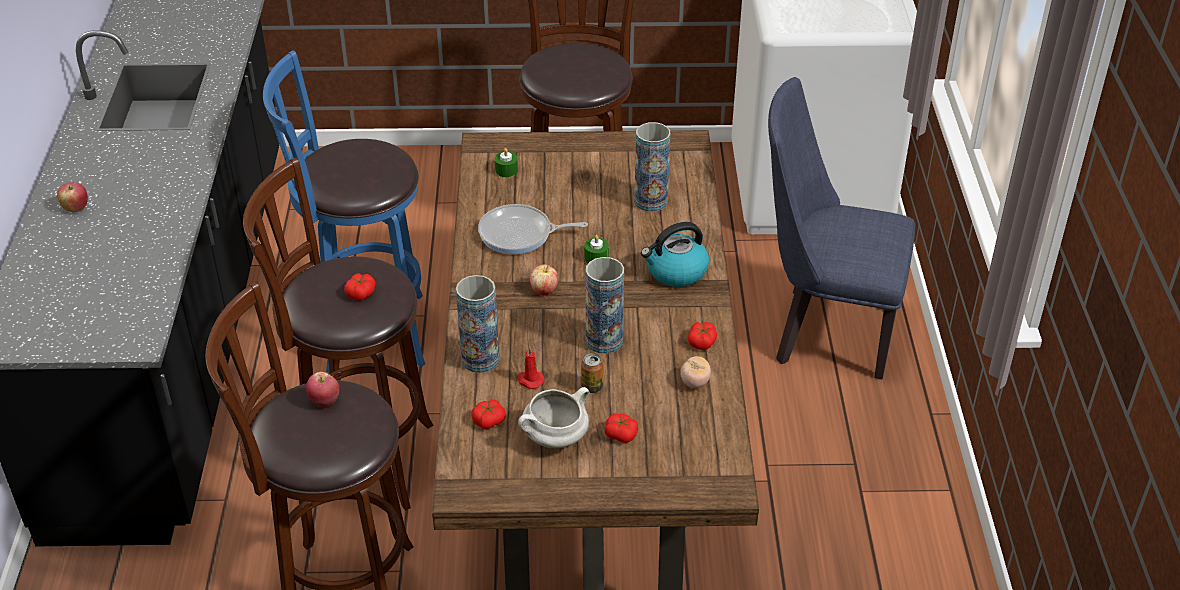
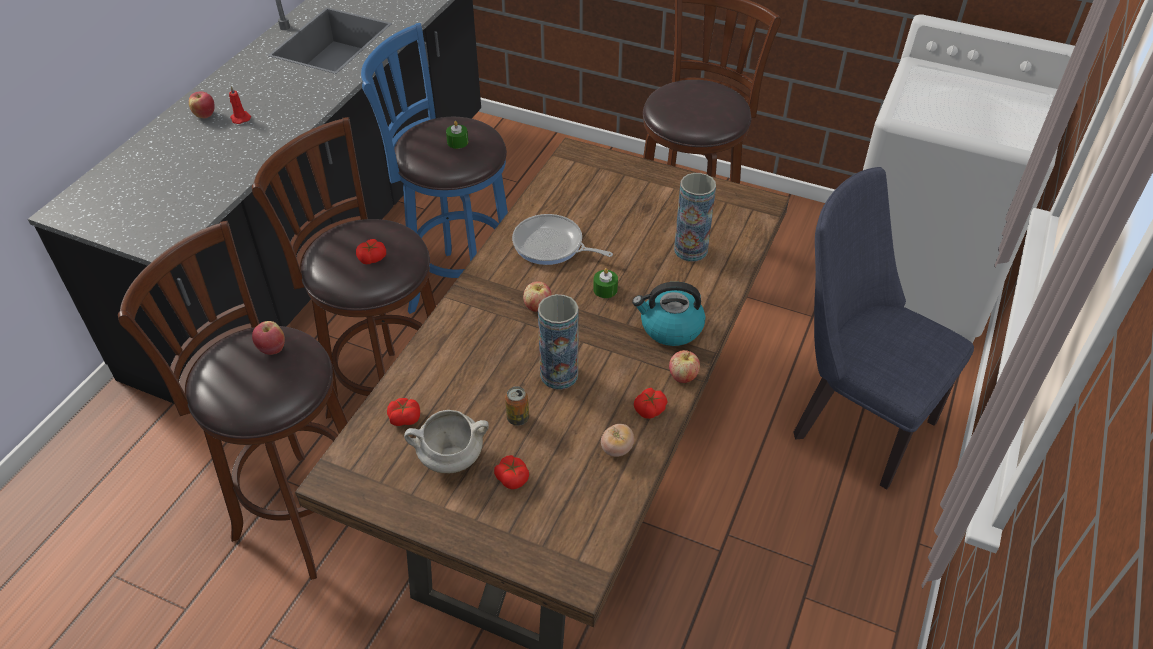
camera: 25 degrees right, 5 degrees up
(480, 359) = (438, 354): vase -> none
(506, 170) = (579, 182): green candle -> green candle (457, 142)
(529, 380) = (466, 390): red candle -> red candle (240, 118)
(713, 307) = (683, 376): none -> apple

